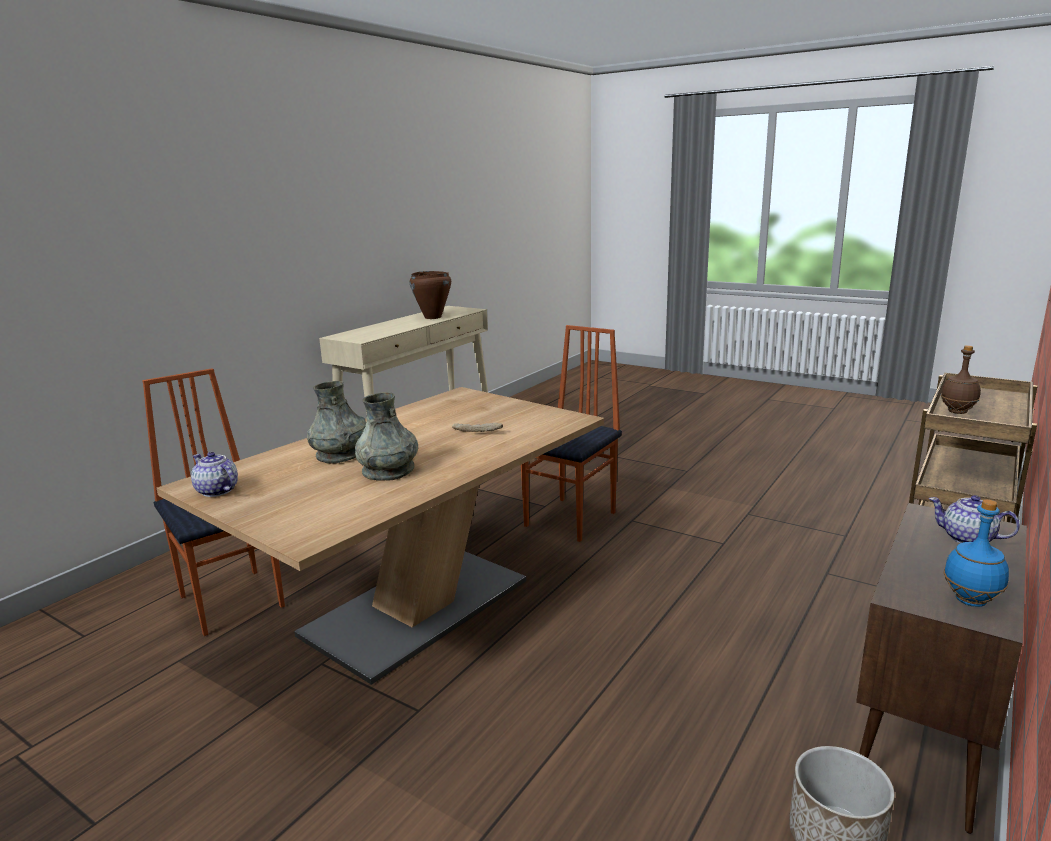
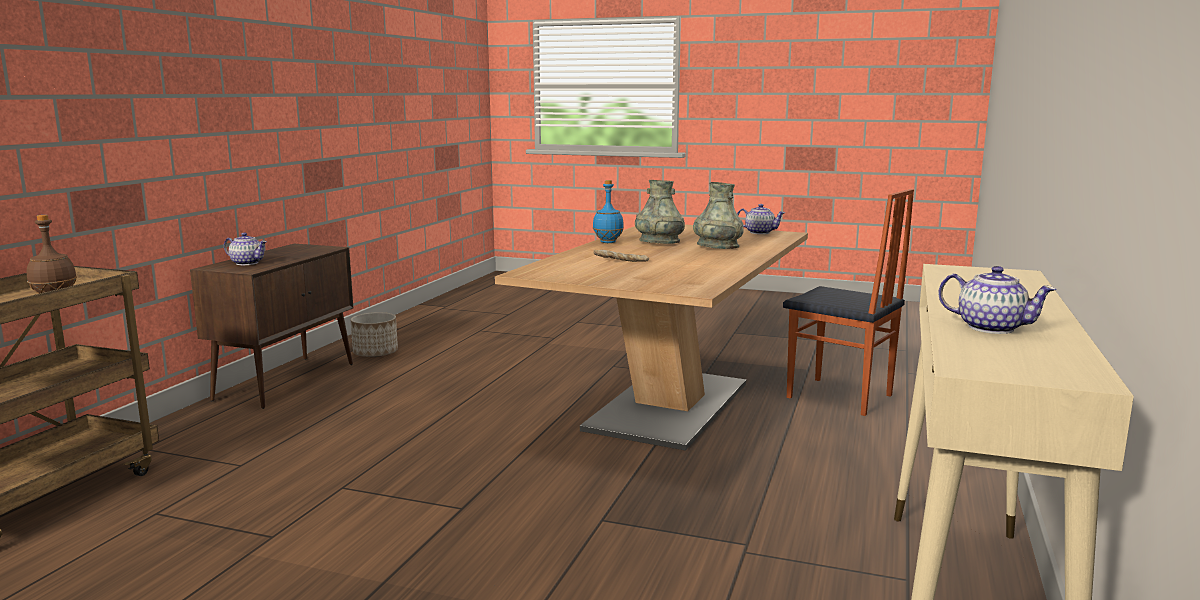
camera: 165 degrees right, 5 degrees down
(432, 317) = (990, 327): brown cooking pot -> teapot
(572, 519) = (551, 502): chair -> none
(971, 601) = (295, 248): blue bottle -> blue bottle (607, 242)

